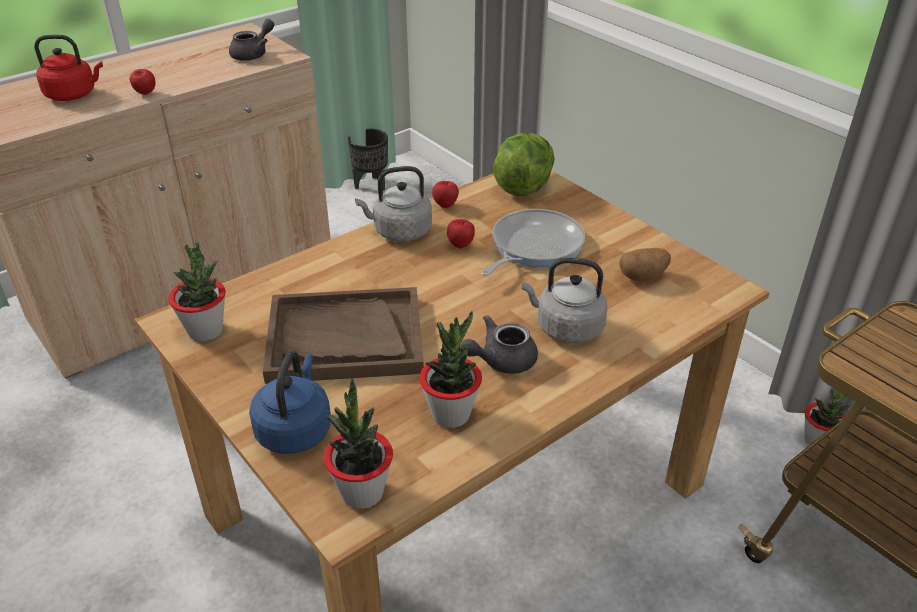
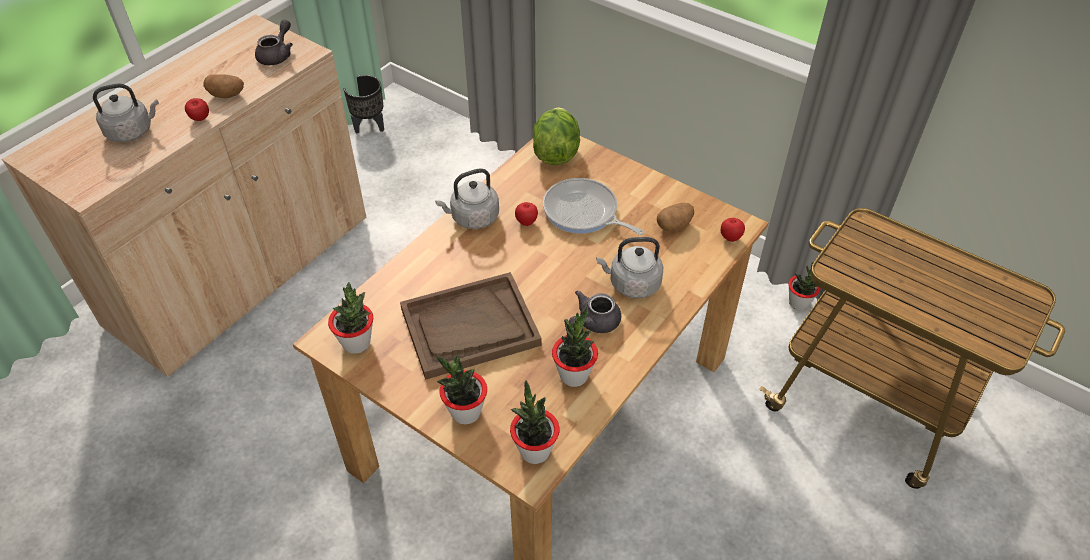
camera: 15 degrees left, 10 degrees up
(74, 95) = (132, 131): red kettle -> grey kettle
(184, 78) = (227, 95): none -> potato
(295, 429) = (465, 412): blue kettle -> potted plant
(445, 206) = (500, 184): apple -> apple (730, 238)
(533, 246) = (583, 213): frying pan -> frying pan turned 75 degrees counterclockwise

